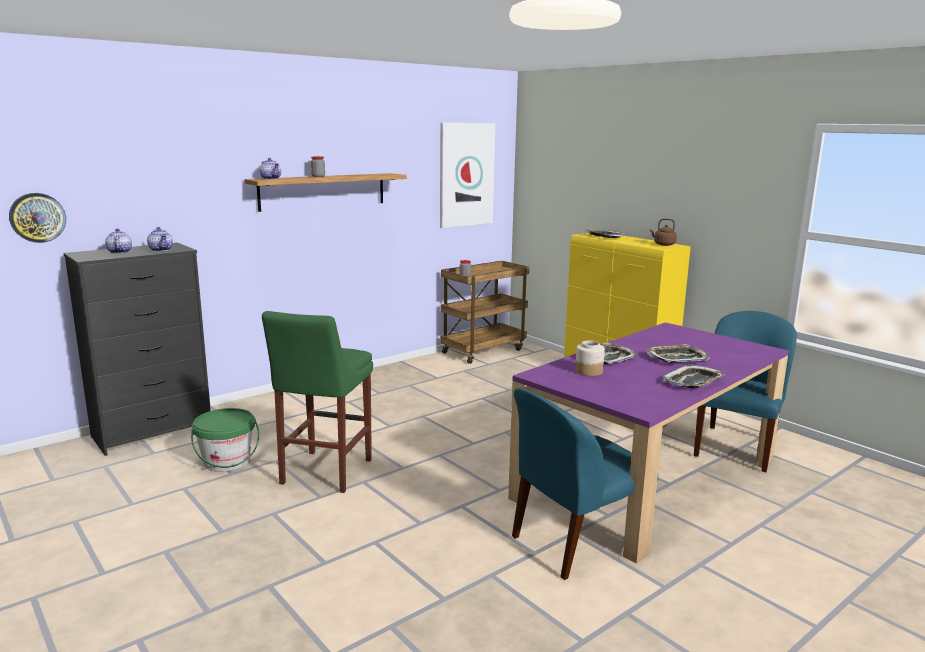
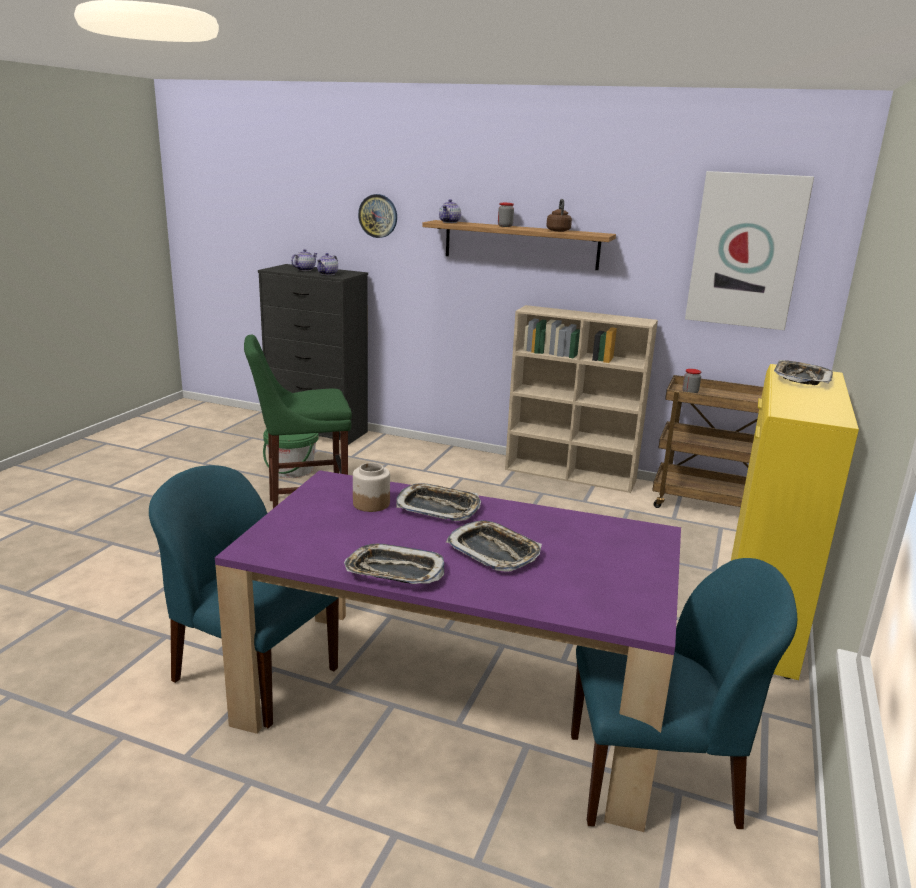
camera: 60 degrees right, 5 degrees up
(37, 217) = (274, 232): wall clock -> wall clock (378, 216)
(393, 369) = (571, 475): none -> beige bookcase
(663, 244) = (821, 412): brown kettle -> brown kettle (558, 230)

